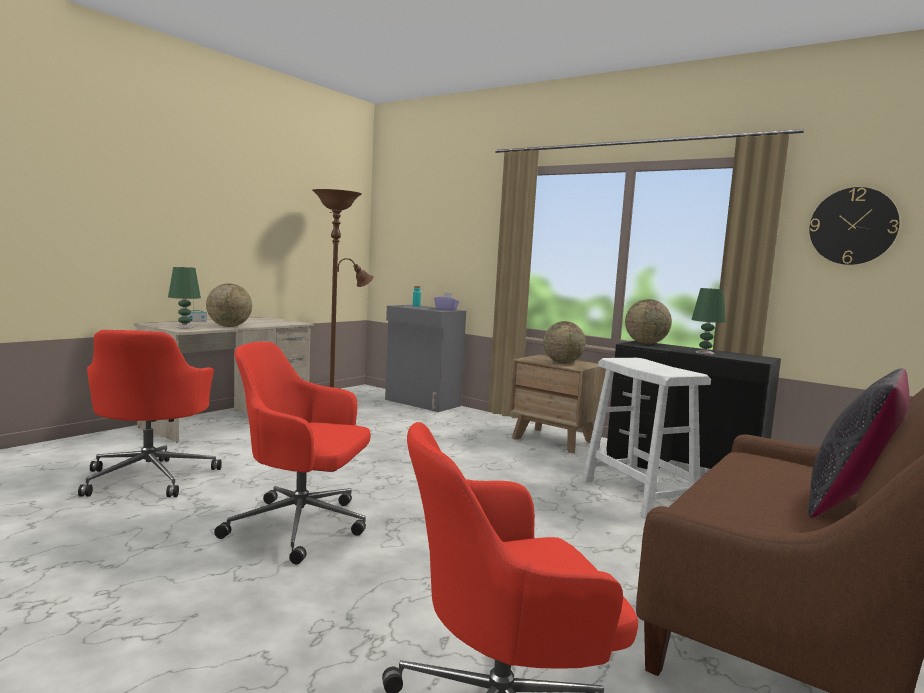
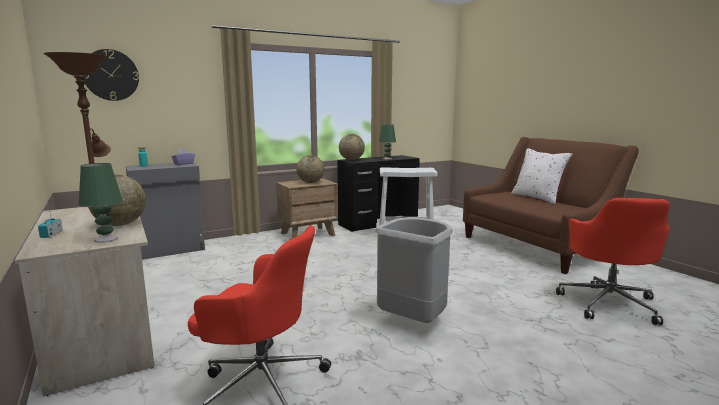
camera: 65 degrees left, 5 degrees up
(301, 527) = (413, 321): red office chair -> grey trash can
(850, 503) = (538, 198): black pillow -> white pillow
(853, 226) = (413, 89): wall clock -> wall clock (111, 75)

